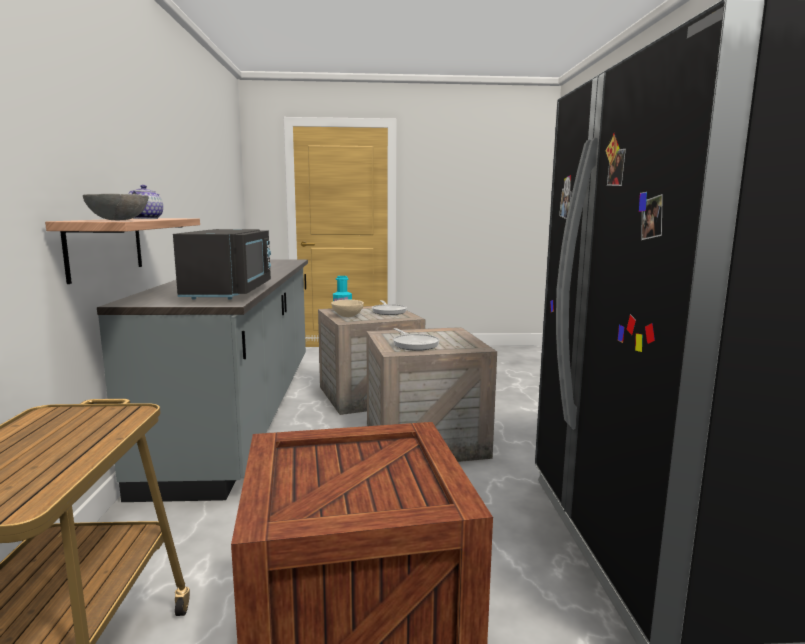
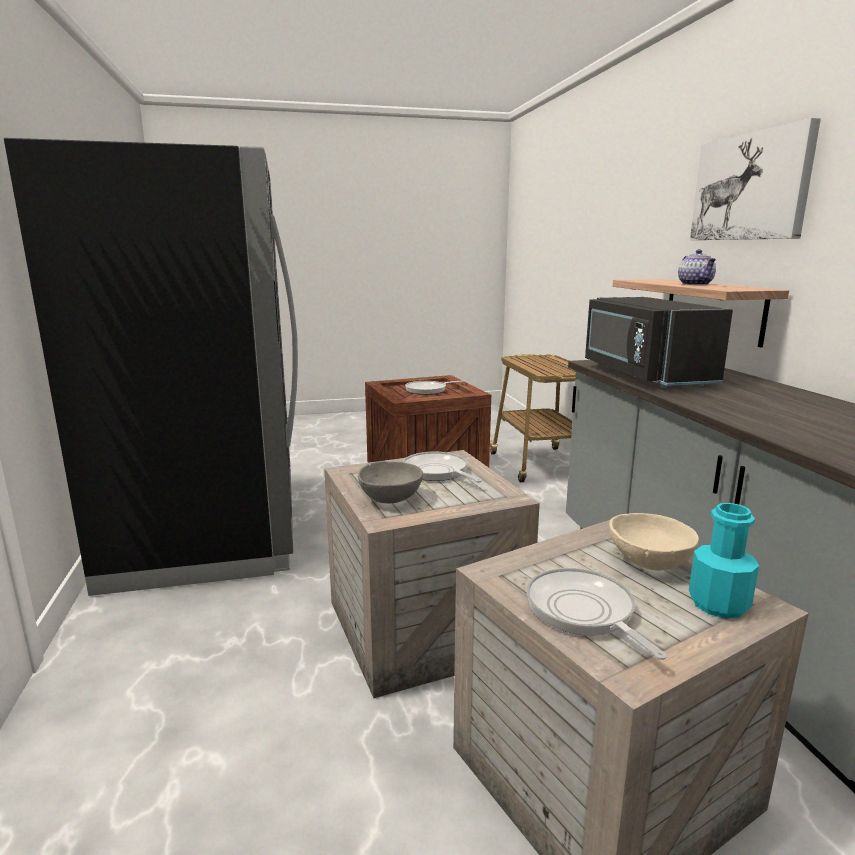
camera: 170 degrees right, 5 degrees up
(107, 127) = (750, 187): none -> picture
(119, 220) = (650, 281): grey bowl -> grey bowl (390, 499)
(346, 476) = (428, 390): none -> frying pan

